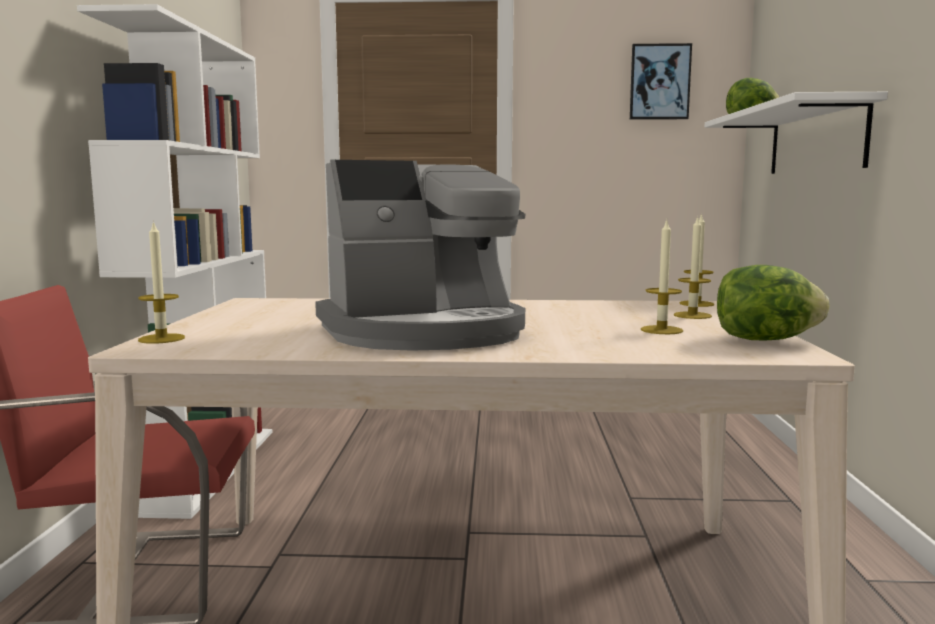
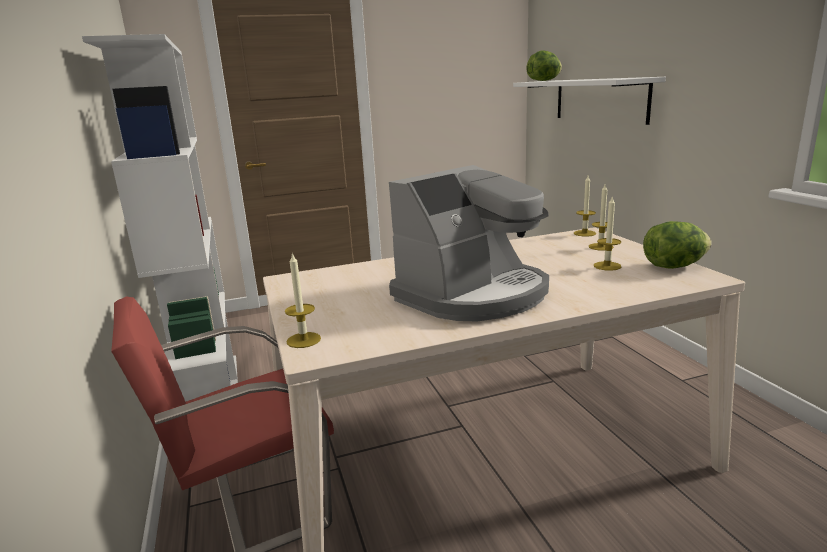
camera: 20 degrees left, 10 degrees up
(659, 82) = (470, 49): picture -> none

